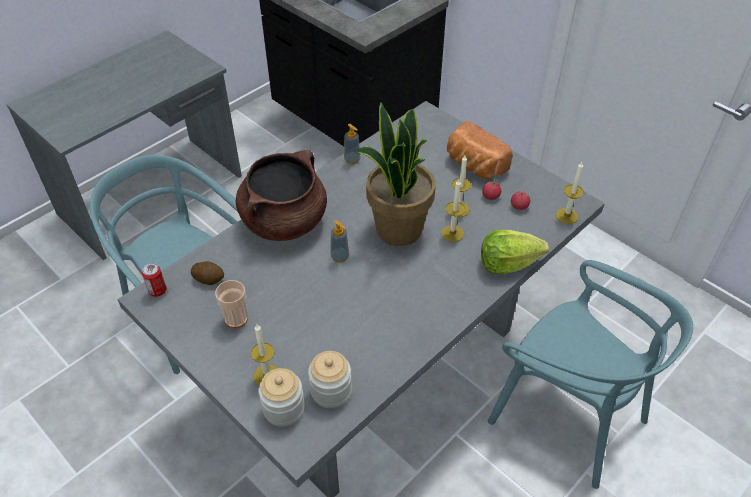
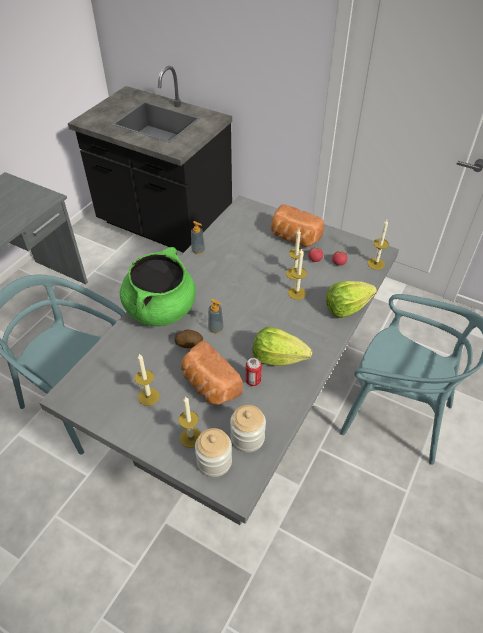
camera: 15 degrees left, 0 degrees up
(158, 291) = (73, 388): can -> can (253, 380)
(209, 279) = (114, 368): potato -> potato (189, 344)
(236, 319) = (148, 396): cup -> candle
(284, 221) = (161, 309): brown cooking pot -> green cooking pot
(308, 321) = (209, 385): none -> bread
(398, 229) = (253, 298): potted plant -> none
(400, 306) = (278, 358): none -> lettuce

